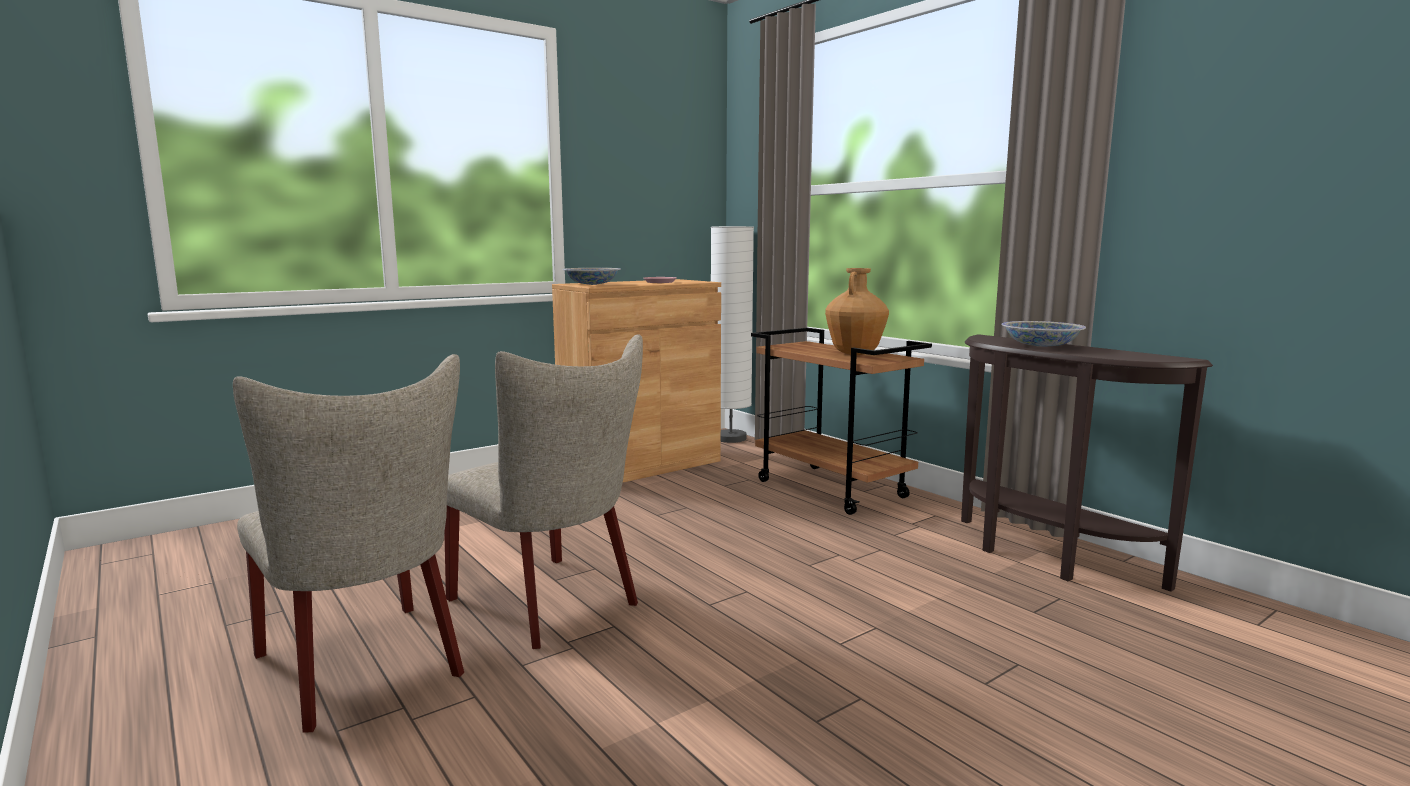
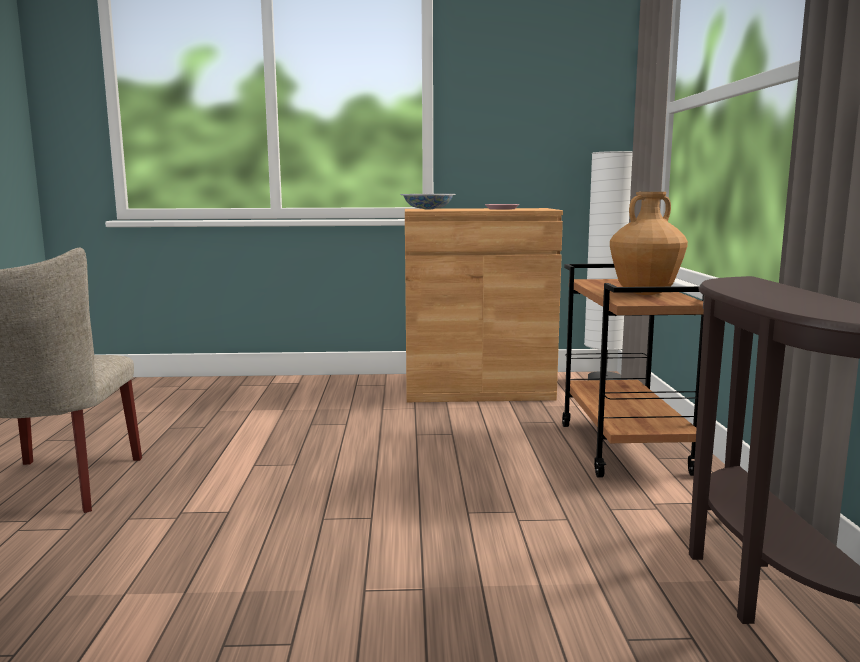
camera: 35 degrees right, 0 degrees up
(552, 604) = (221, 482): beige chair -> none
(1041, 346) = (765, 292): bowl -> none

